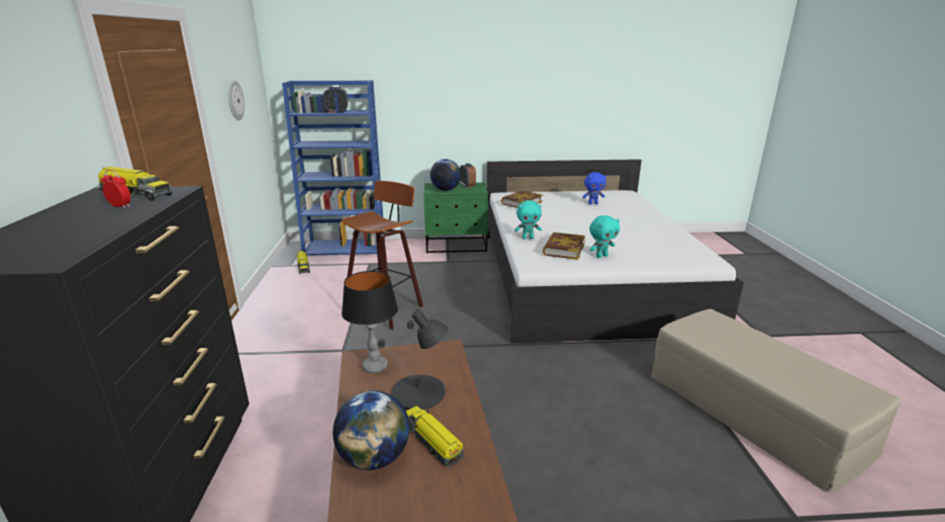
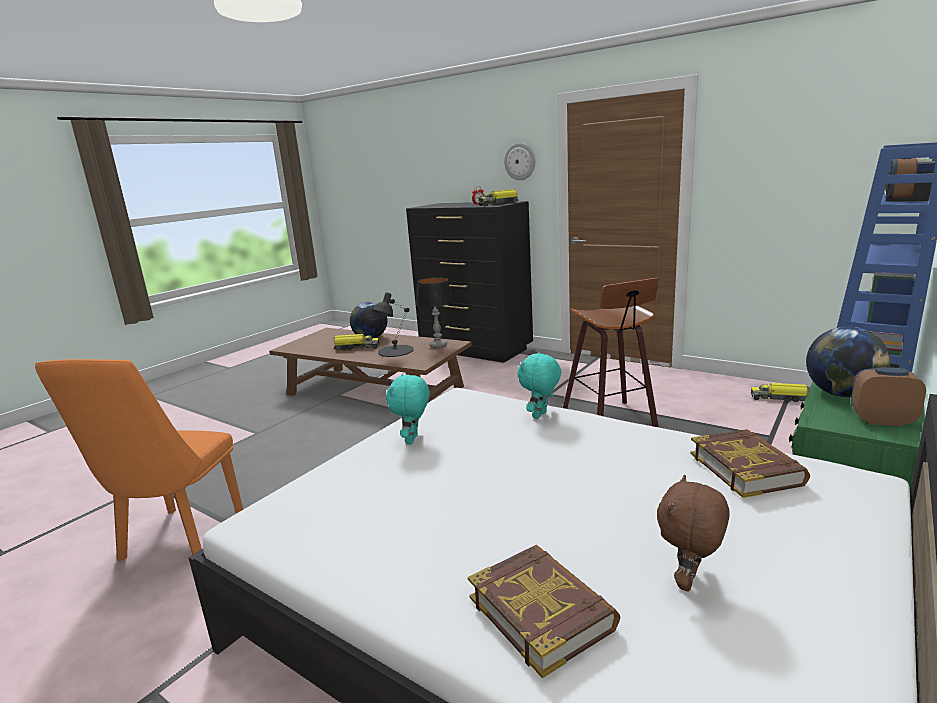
camera: 130 degrees right, 5 degrees down
(235, 100) = (786, 166): wall clock -> wall clock (520, 161)
(563, 249) = (468, 423): book -> book (541, 612)
(593, 203) = (689, 582): blue plush toy -> brown plush toy
(753, 410) = (178, 542): beige ottoman -> orange chair

